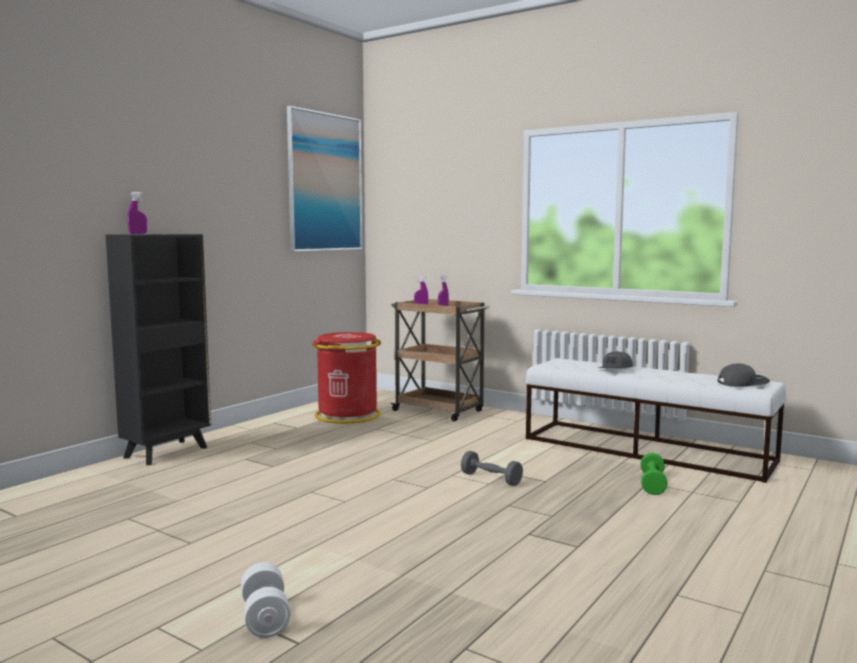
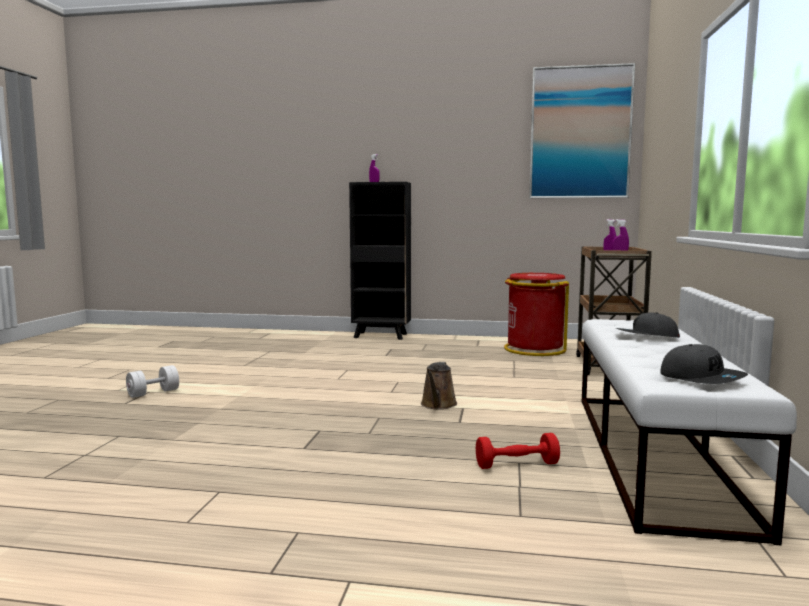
camera: 65 degrees right, 0 degrees up
(491, 479) = (438, 405): grey dumbbell -> brown watering can
(652, 484) = (516, 465): green dumbbell -> red dumbbell

